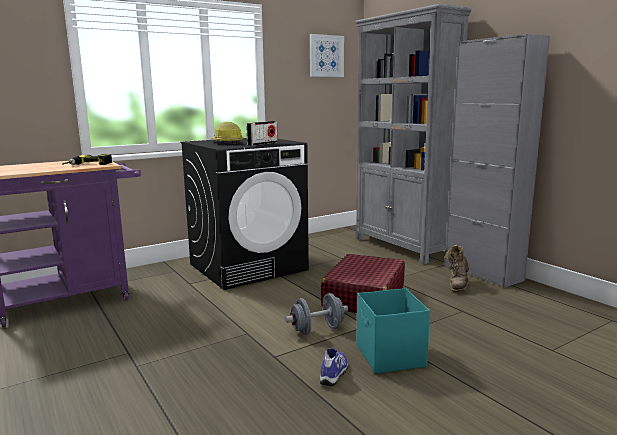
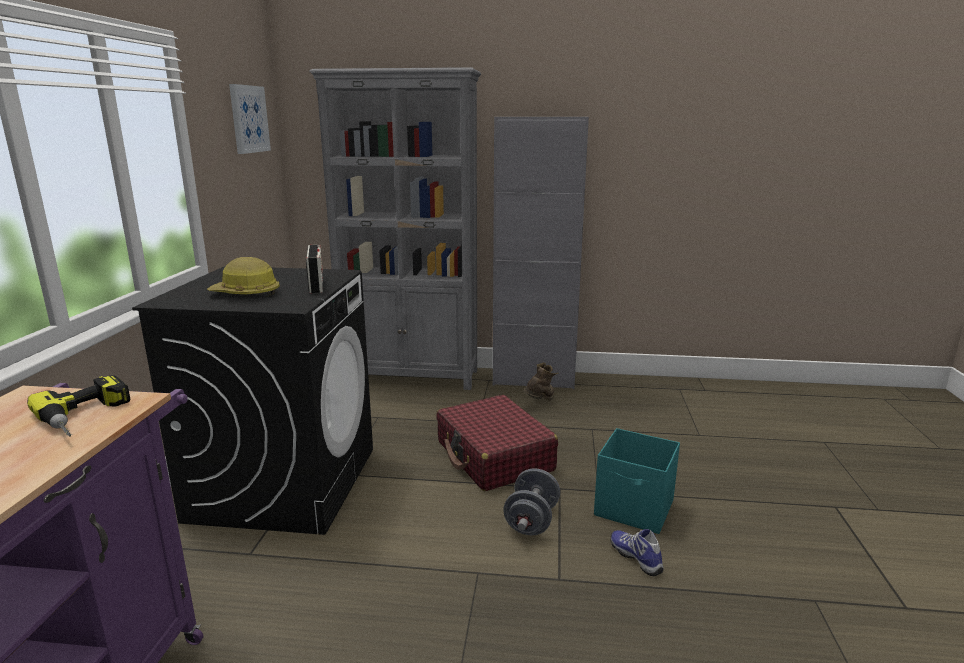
camera: 50 degrees left, 5 degrees up
(458, 285) = (540, 402): brown boot -> brown boot turned 120 degrees counterclockwise

